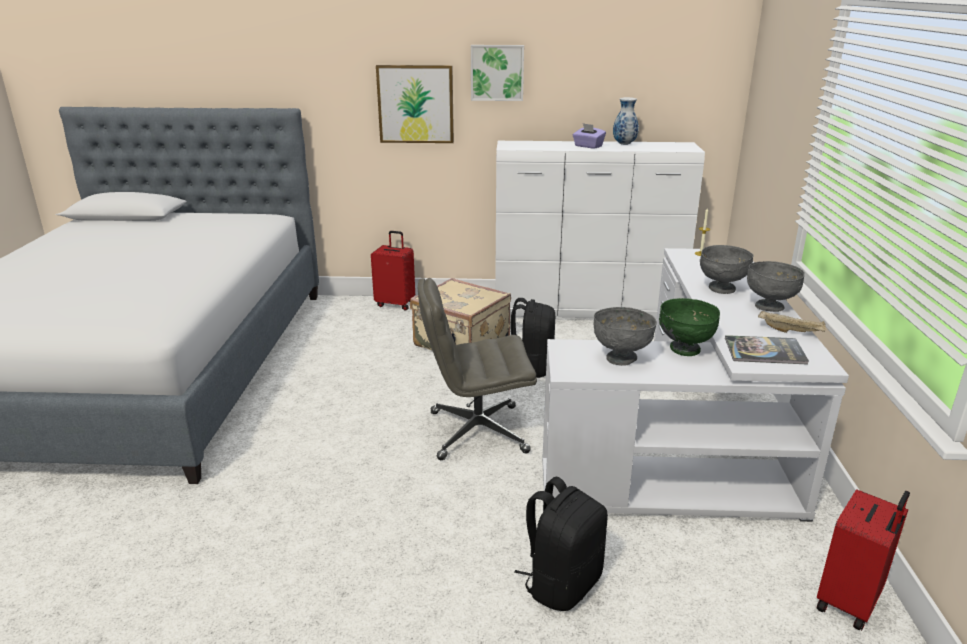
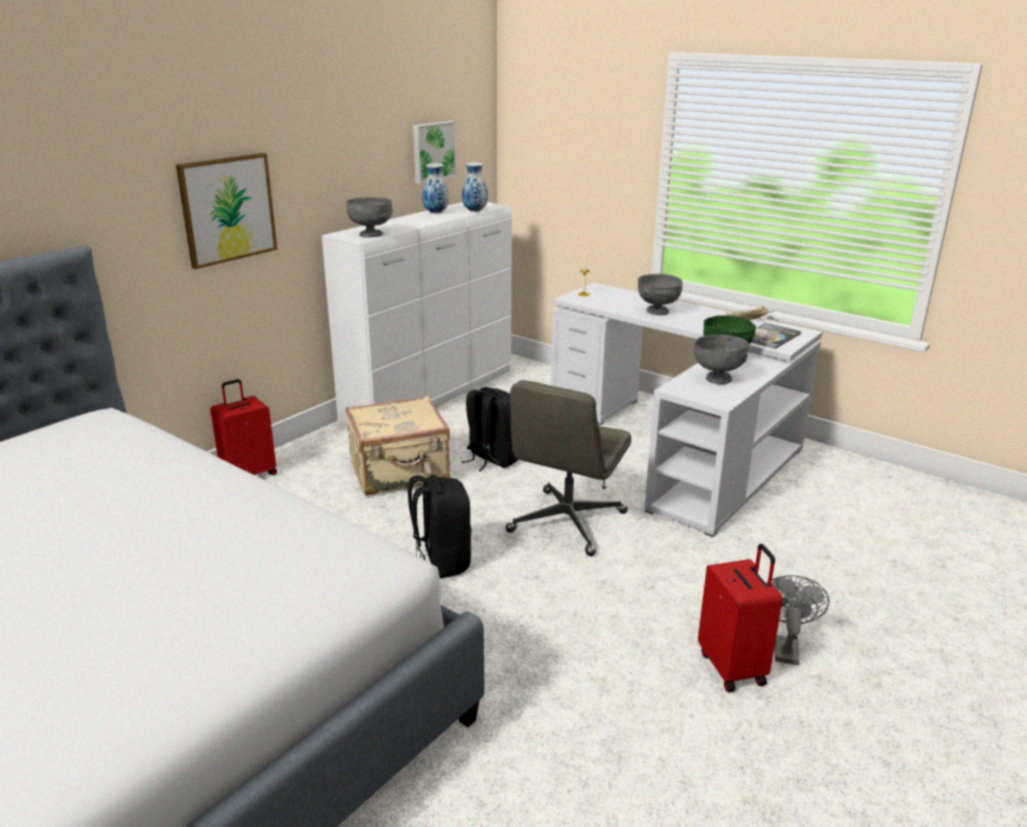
camera: 55 degrees left, 0 degrees up
(402, 613) = (785, 647): none -> grey fan
(497, 72) = (308, 155): picture -> picture (433, 151)
(562, 583) = (799, 562): black backpack -> black backpack (440, 561)
(588, 146) = (418, 221): purple tissue box -> none
(657, 149) = (474, 211): none -> vase
(770, 307) = (705, 312): grey bowl -> grey bowl (371, 235)
(850, 602) = (881, 476): red suitcase -> red suitcase (733, 667)

